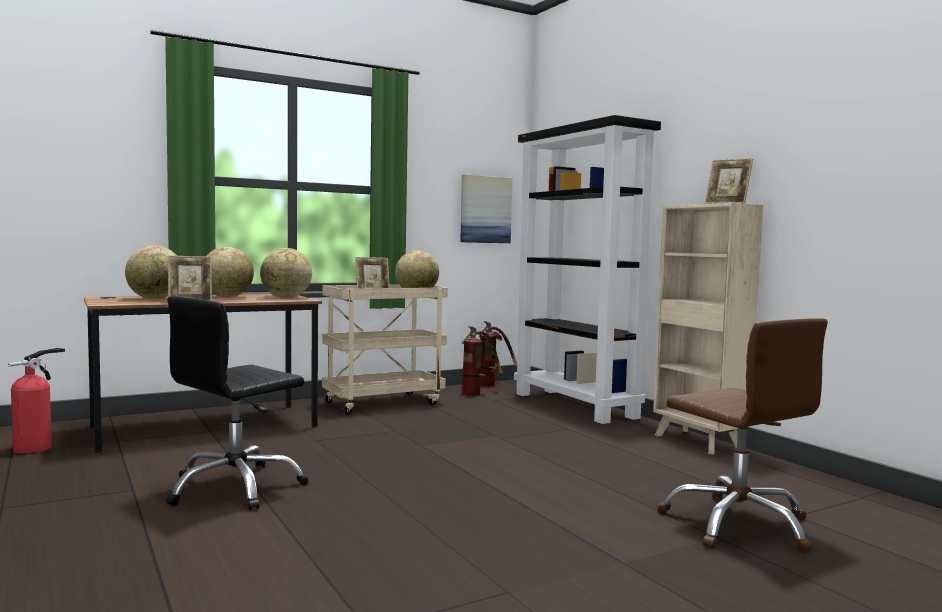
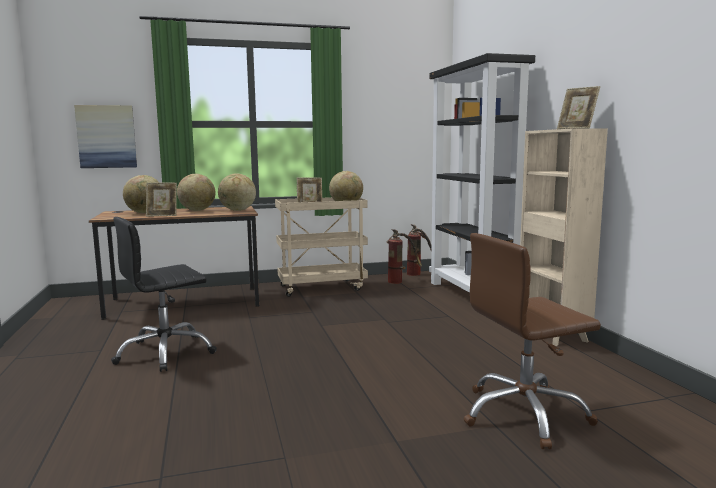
camera: 15 degrees right, 5 degrees up
(36, 447) = (69, 314): fire extinguisher -> none
(485, 209) = (412, 134): picture -> picture (106, 136)
(738, 524) = (524, 414): brown office chair -> brown office chair turned 90 degrees clockwise

